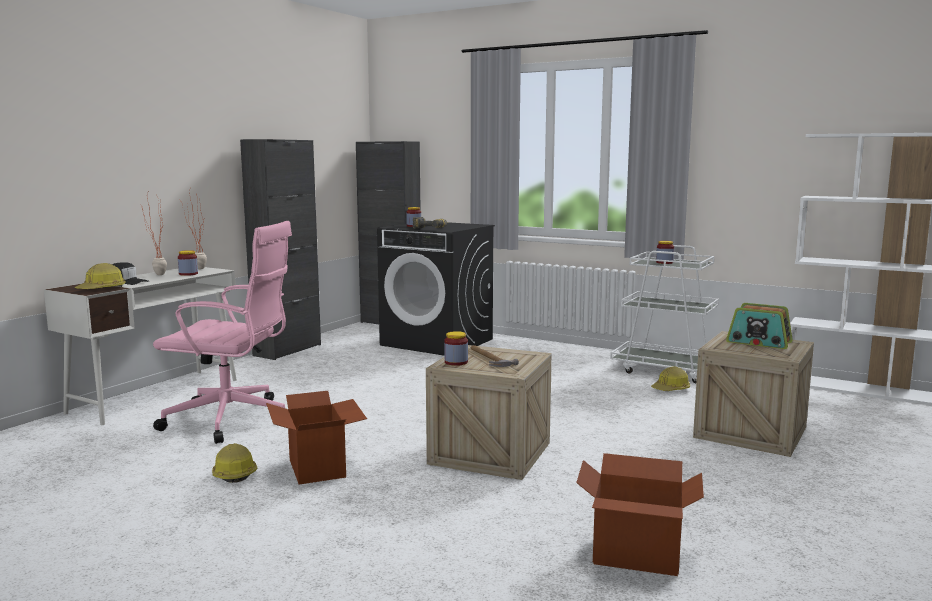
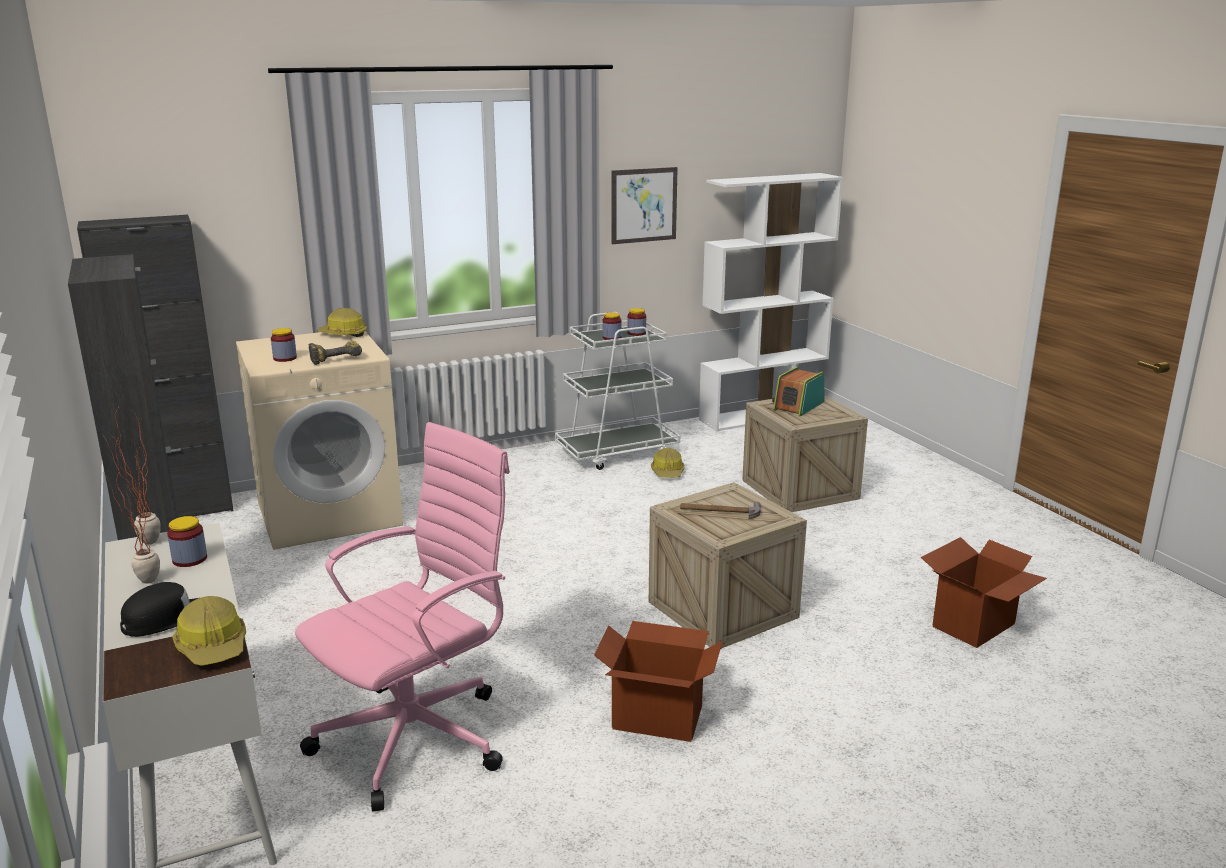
camera: 55 degrees left, 10 degrees up
(234, 473) = (611, 778): hard hat -> hard hat (343, 334)
(438, 342) = (329, 513): black washing machine -> beige washing machine
(456, 362) = (716, 529): jar -> jar (636, 333)
(743, 156) = (644, 205): none -> picture
(759, 342) = (798, 406): radio -> radio turned 150 degrees clockwise

